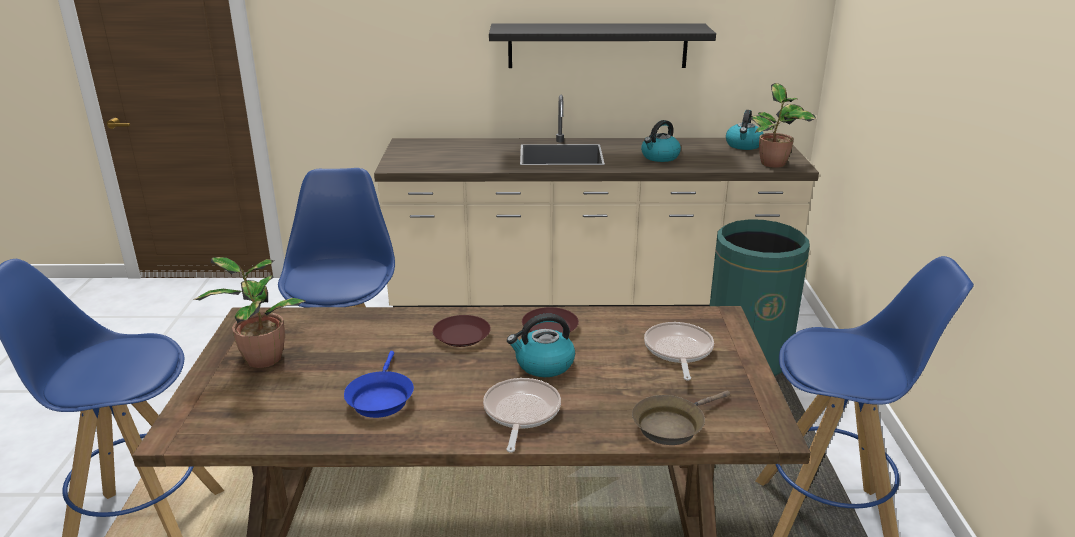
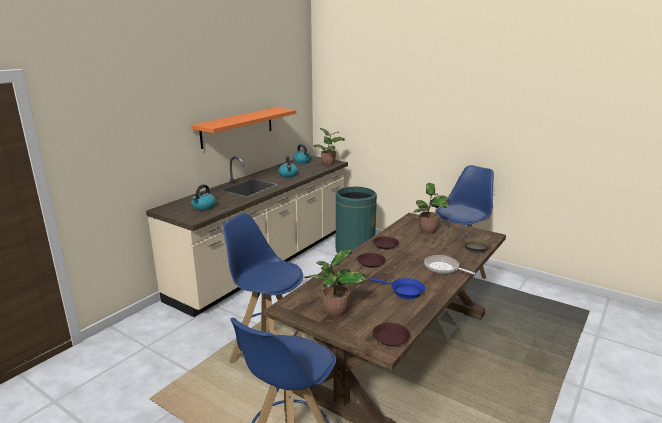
camera: 55 degrees left, 5 degrees down
(210, 430) = (390, 337): none -> brown plate
(543, 365) = (413, 254): kettle -> kettle (203, 207)
(597, 45) = (237, 127): black shelf -> orange shelf
(678, 351) = (428, 231): frying pan -> potted plant

